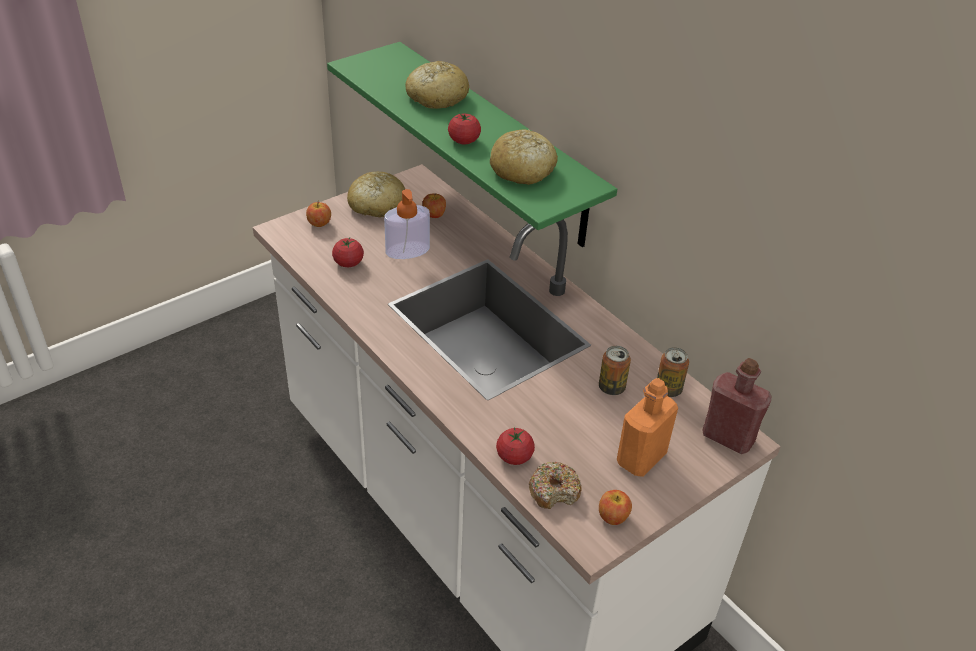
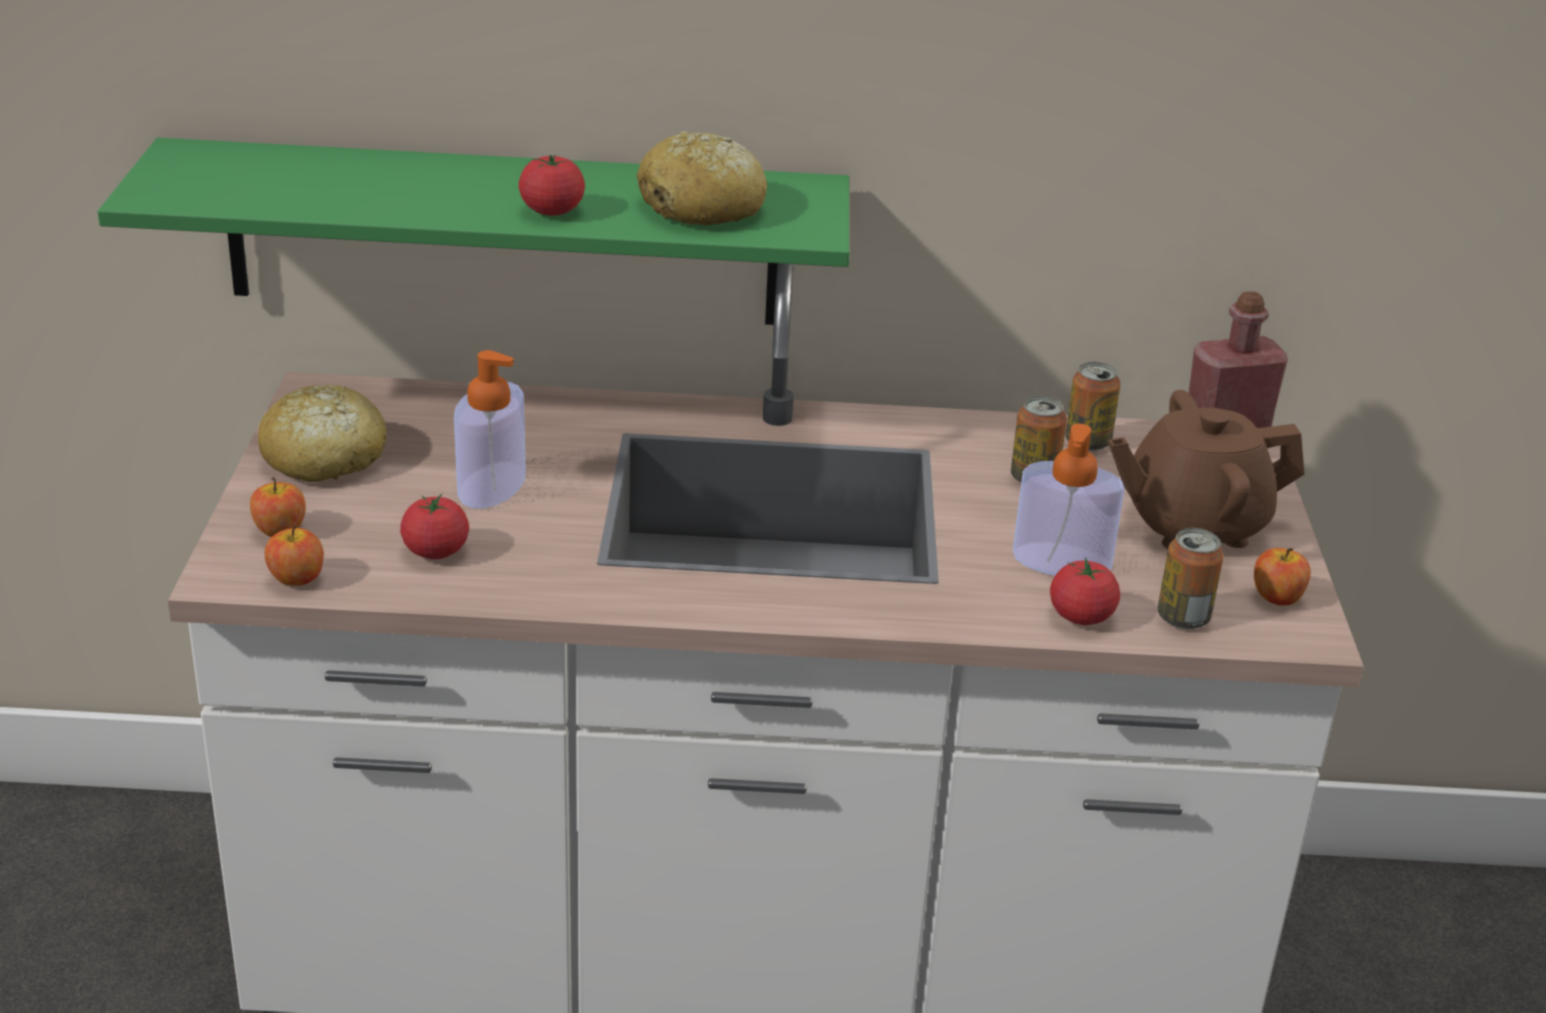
camera: 50 degrees left, 10 degrees down
(434, 214) = (439, 423): apple -> apple (296, 579)
(436, 97) = (390, 179): bread -> none
(551, 429) = (1061, 561): none -> soap dispenser
(554, 491) = (1183, 618): donut -> can
(641, 458) = (1192, 525): orange bottle -> brown teapot

